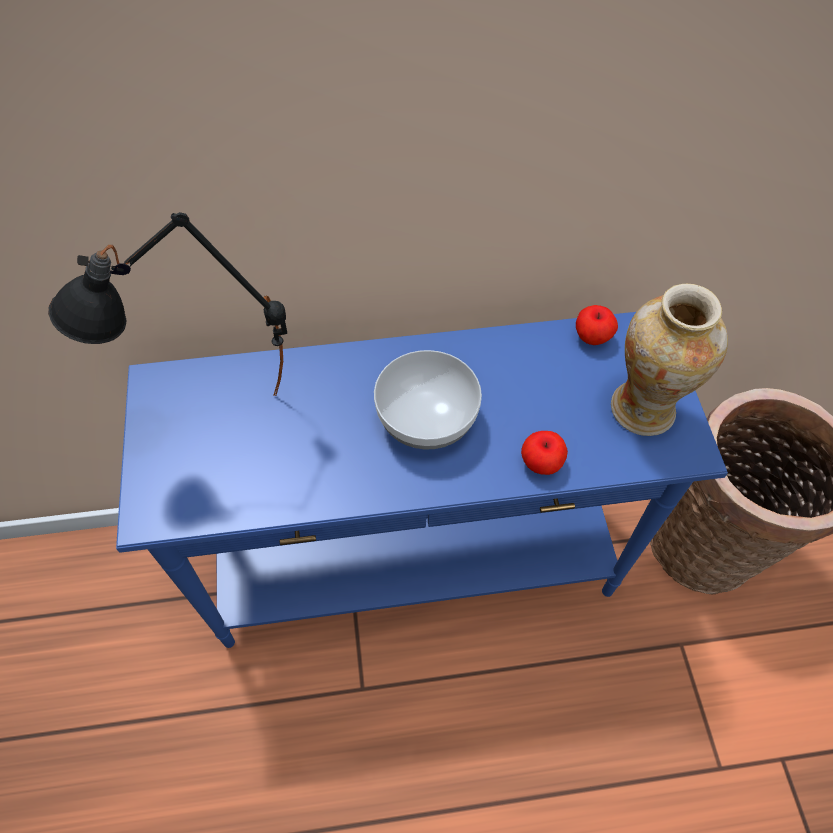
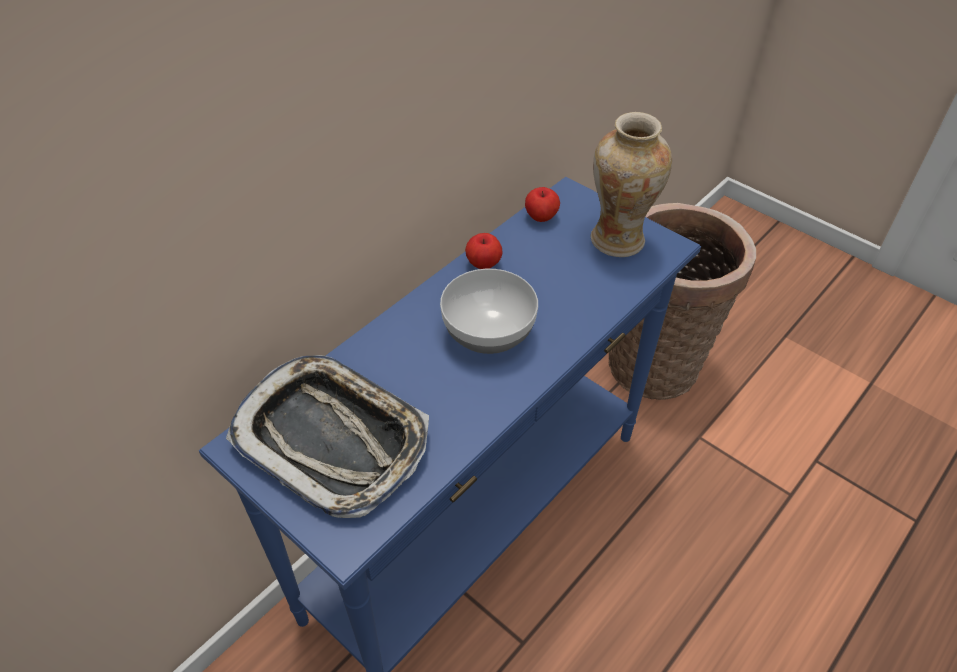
camera: 40 degrees left, 10 degrees down
(218, 425) = (332, 439): black table lamp -> tray
(541, 463) = (592, 309): apple -> apple (483, 263)

